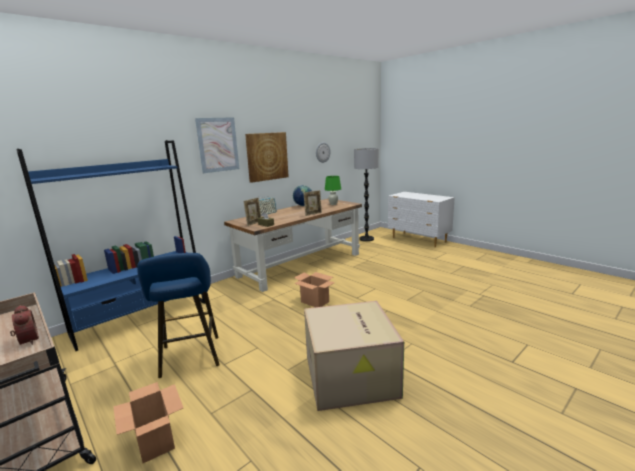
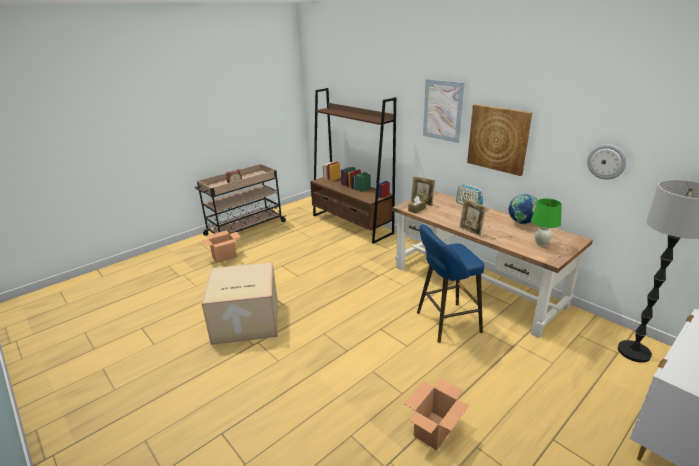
camera: 90 degrees right, 10 degrees up
(142, 317) = (351, 224): blue bookcase -> brown bookcase
(190, 358) = (292, 252): blue stool -> blue stool (444, 323)
(315, 302) = (371, 300): cardboard box -> cardboard box (434, 431)

